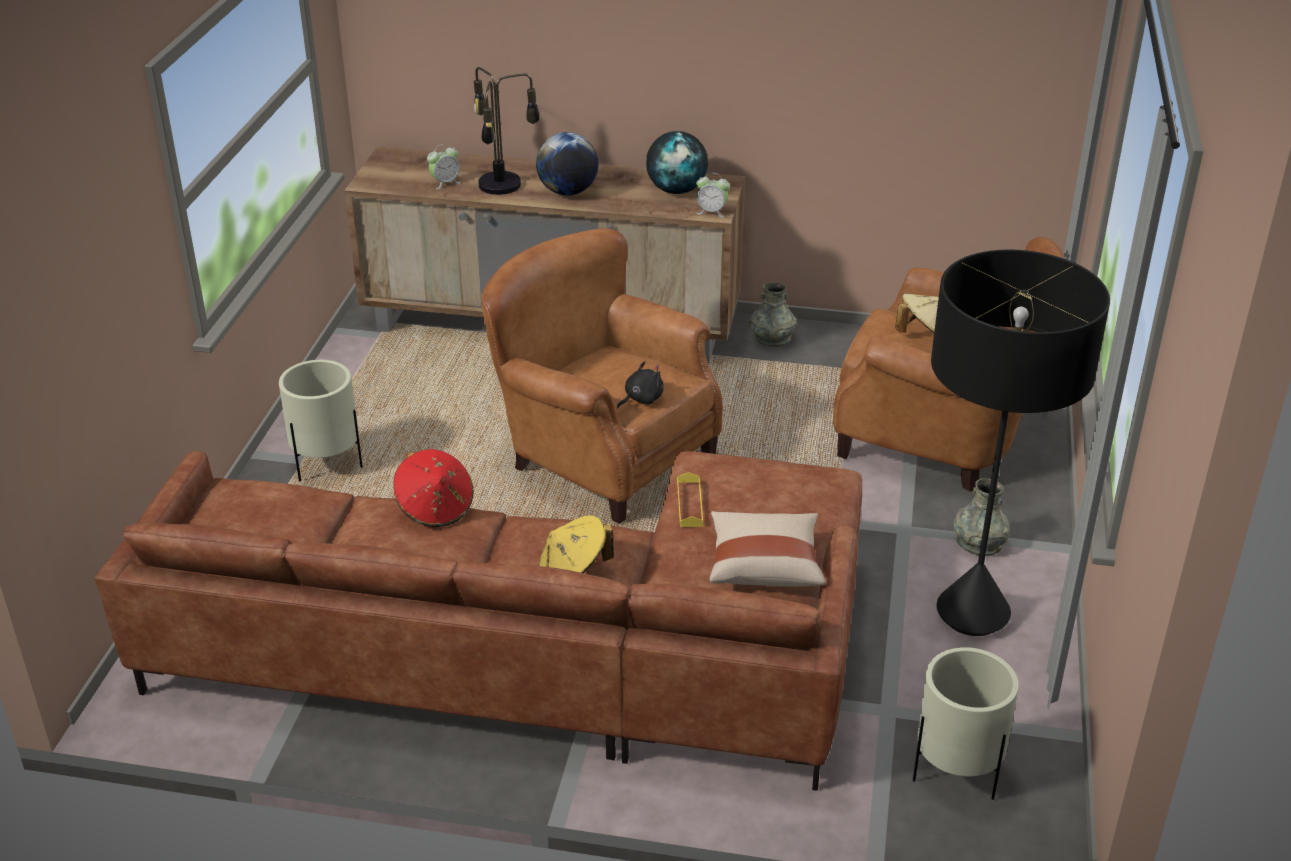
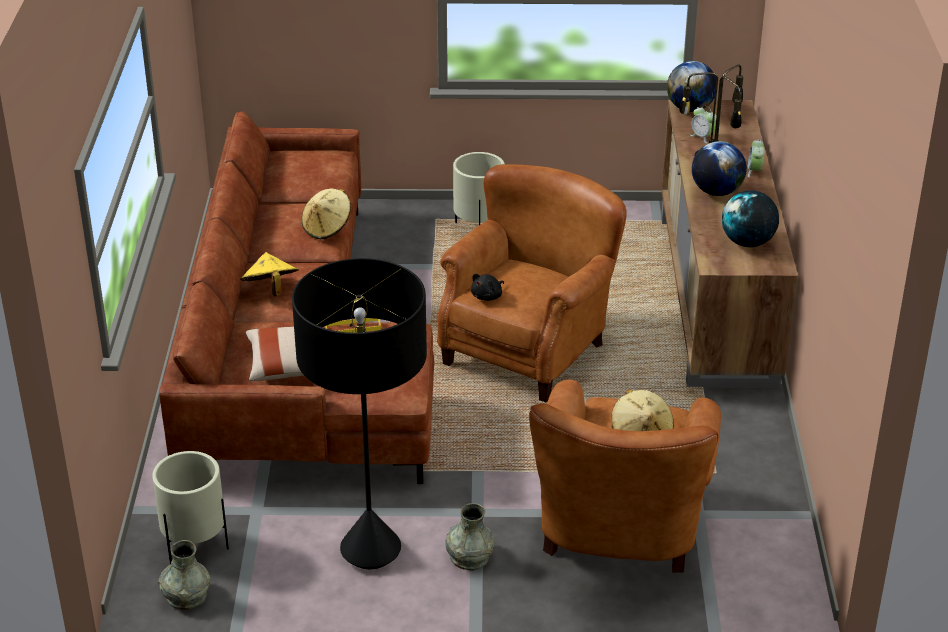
camera: 80 degrees right, 0 degrees up
(374, 180) = (690, 108): none -> globe
(435, 508) = (327, 228): red hat -> beige hat
(641, 399) = (488, 296): black plush toy -> black plush toy turned 90 degrees clockwise
(712, 212) = (715, 263): alarm clock -> alarm clock (754, 171)
(772, 338) = (748, 420): grey vase -> grey vase (186, 596)

